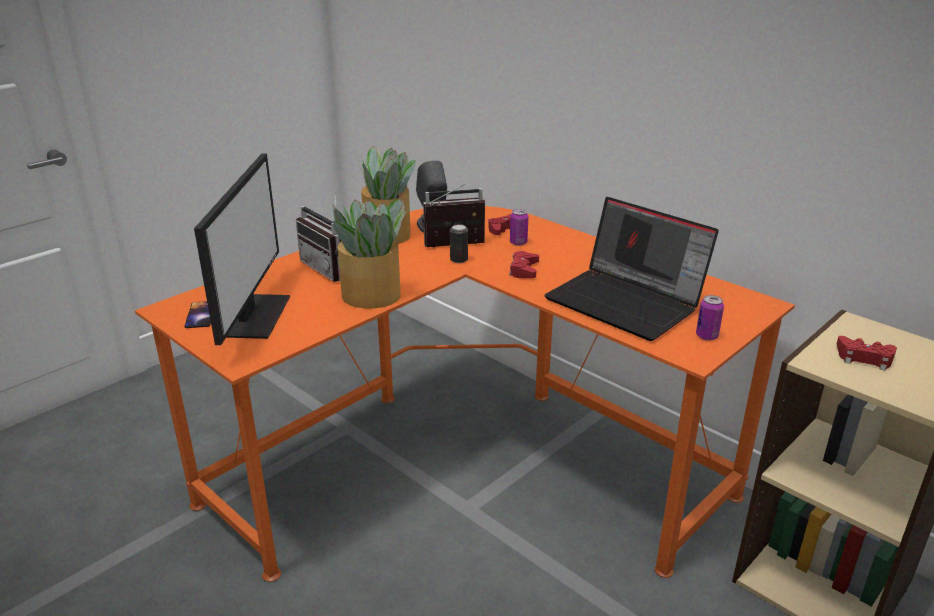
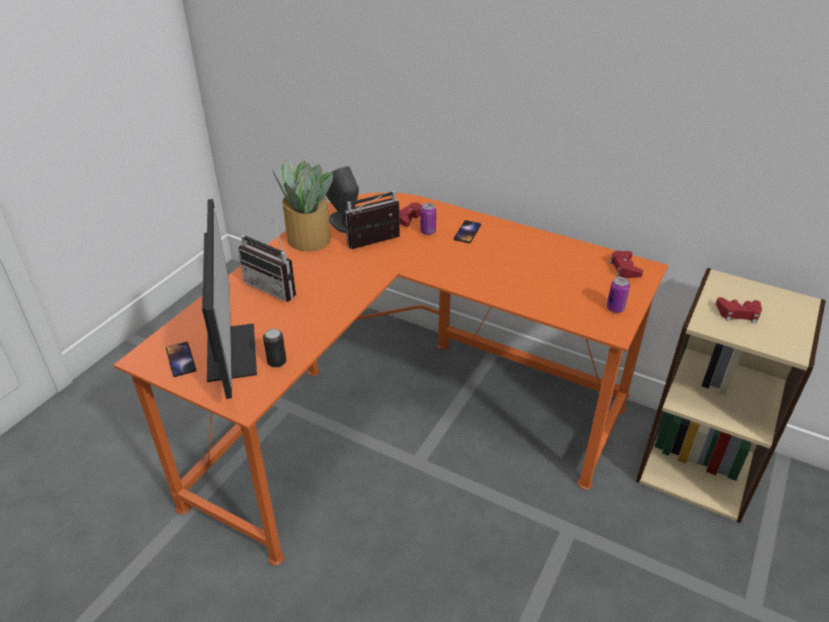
camera: 15 degrees left, 10 degrees up
(372, 296) = (328, 311): potted plant -> none
(459, 260) = (385, 259): can -> can (277, 362)
(523, 270) = (445, 262): red game controller -> red game controller (624, 268)
(562, 248) = (467, 232): none -> phone
(627, 302) = (542, 284): laptop -> none

